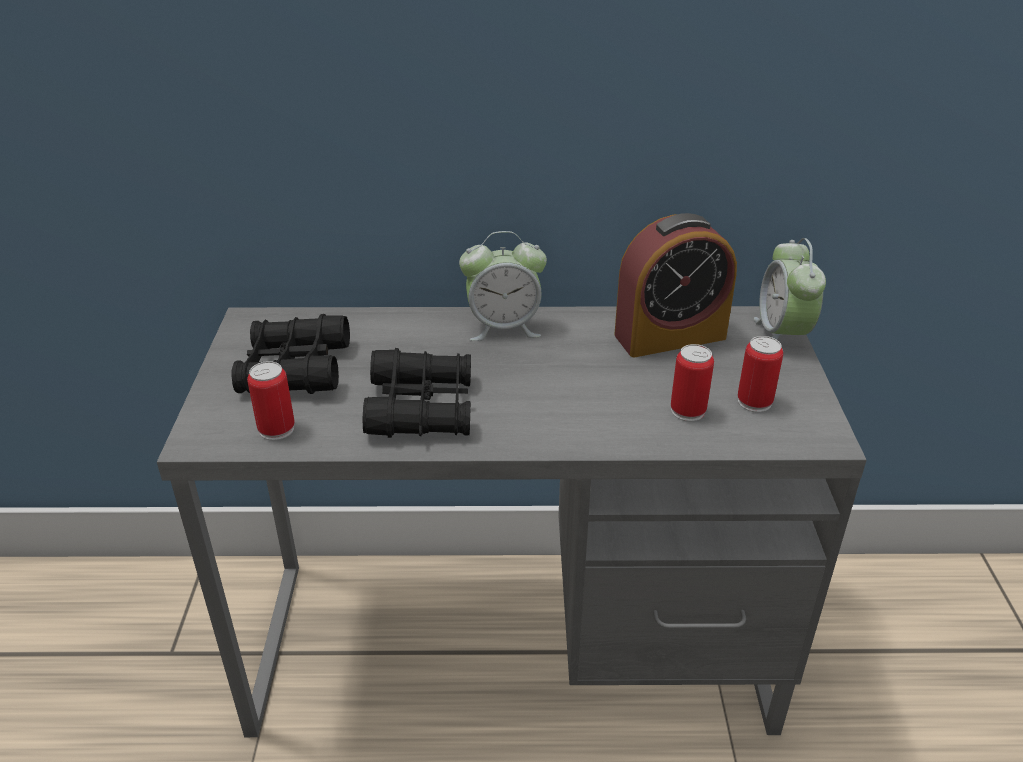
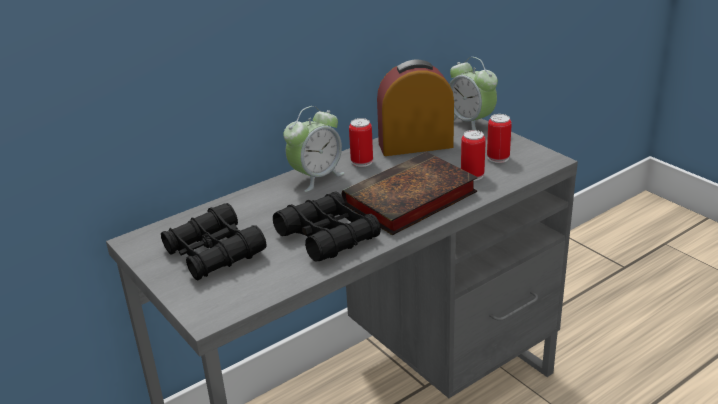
camera: 35 degrees left, 5 degrees down
(276, 429) = (253, 287): can -> can (362, 162)
(565, 407) = (408, 200): none -> book
(670, 336) = (415, 145): alarm clock -> alarm clock turned 135 degrees counterclockwise

